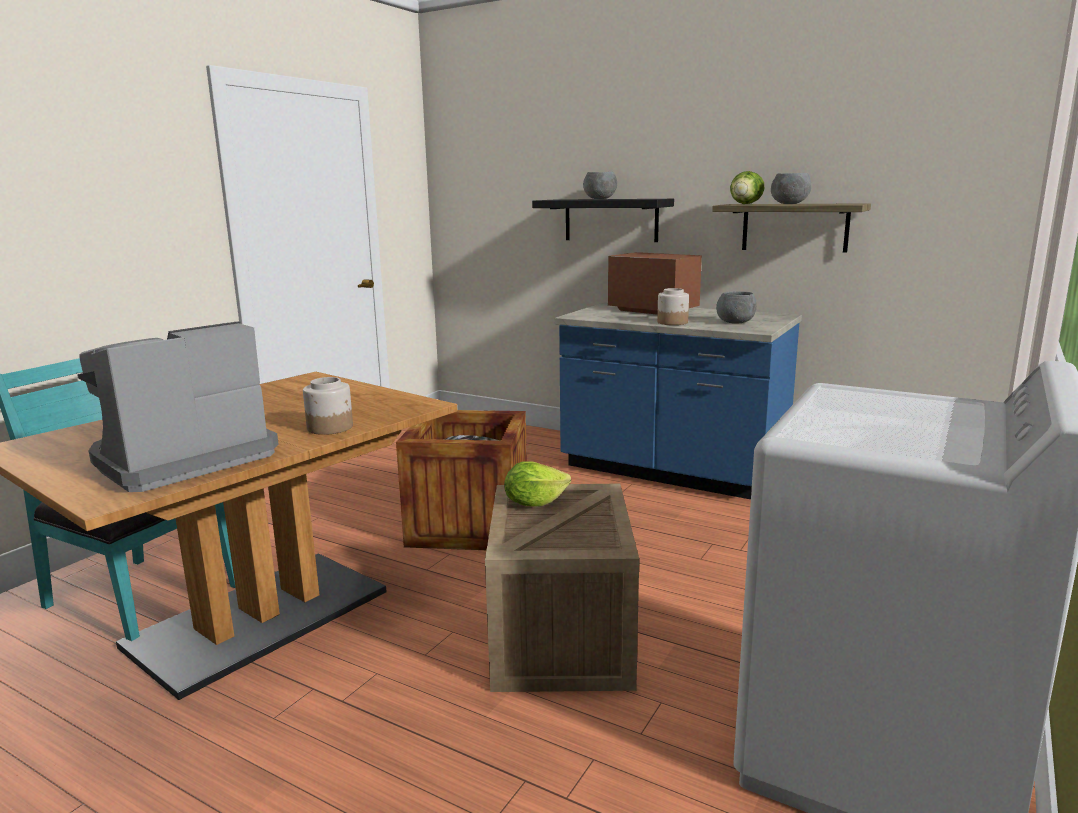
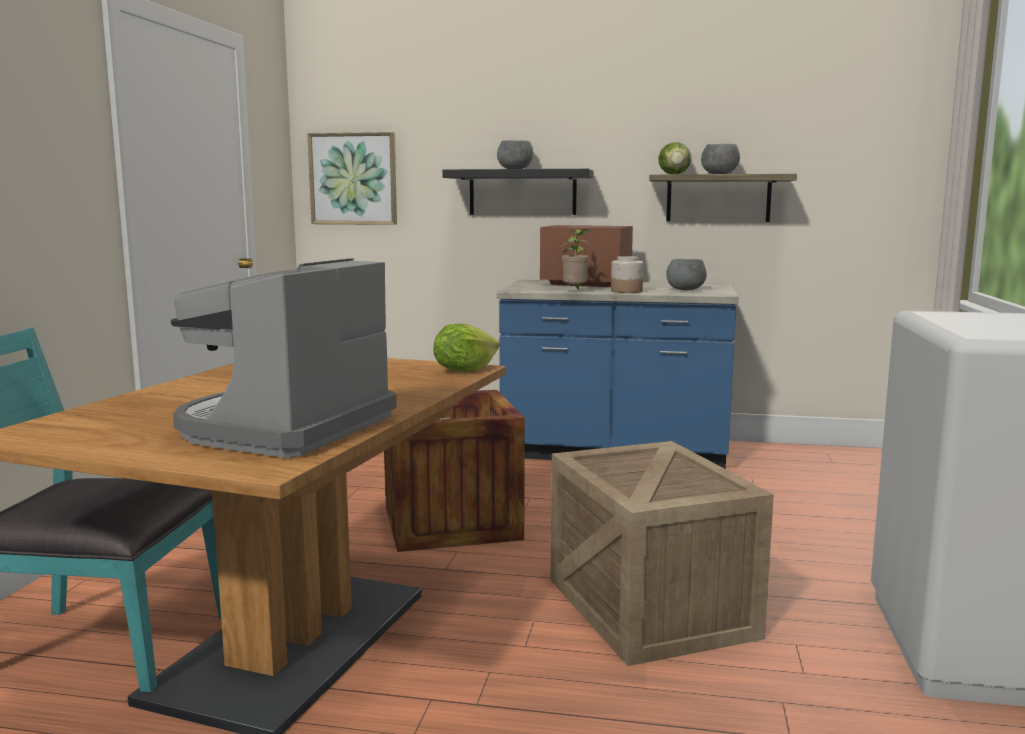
camera: 20 degrees left, 5 degrees down
(330, 427) = (407, 391): jar -> none
(473, 207) = (353, 179): none -> picture
(534, 503) = (608, 464): lettuce -> lettuce (464, 370)
(623, 321) = (575, 291): none -> potted plant

